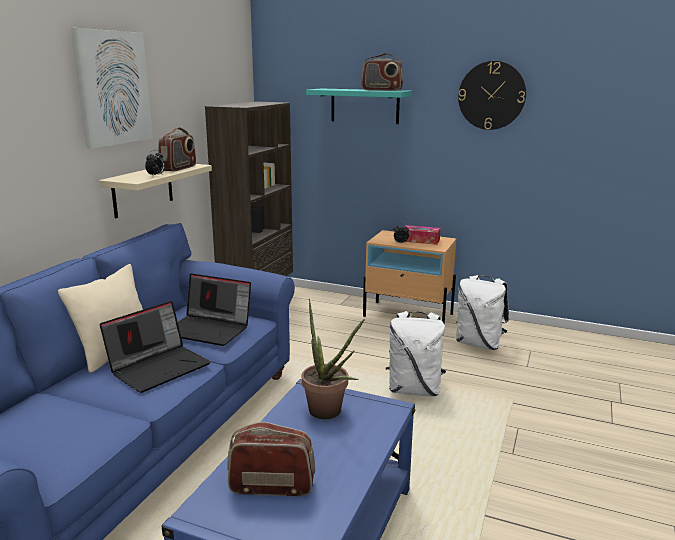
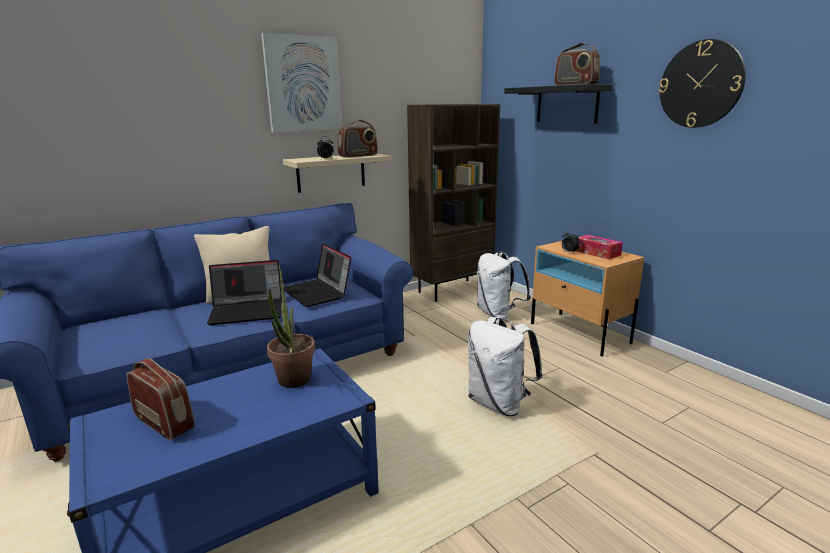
camera: 35 degrees right, 0 degrees up
(364, 106) = (567, 104): turquoise shelf -> black shelf
(479, 344) = (628, 381): white backpack -> white backpack (498, 314)

